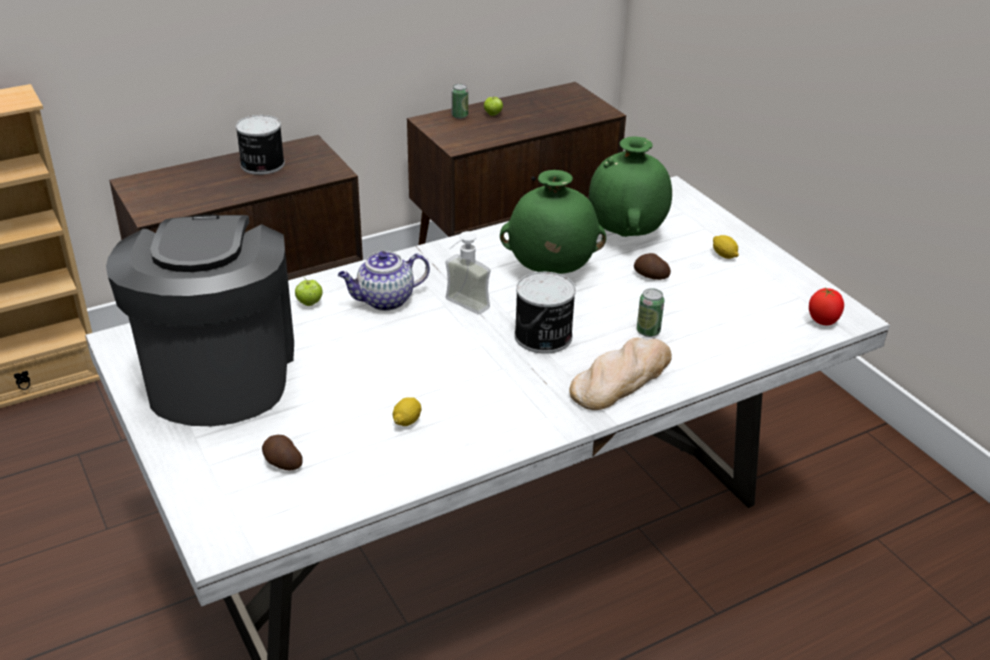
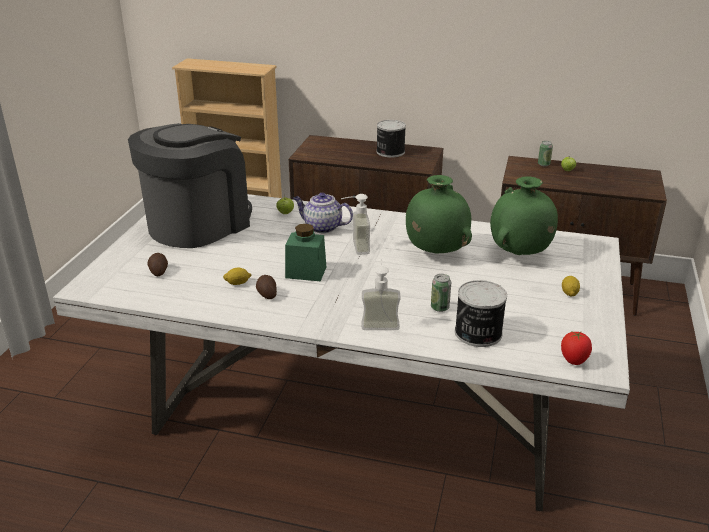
camera: 45 degrees right, 5 degrees down
(459, 365) = (306, 272): none -> green jar
(543, 337) = (373, 281): can -> can (477, 333)
(621, 378) = (380, 321): bread -> soap dispenser
(650, 276) = (495, 281): potato -> potato (267, 294)

